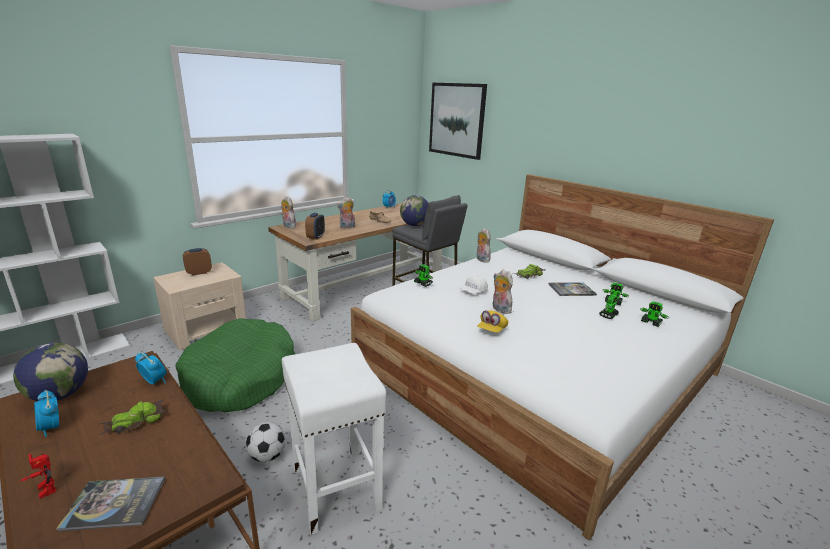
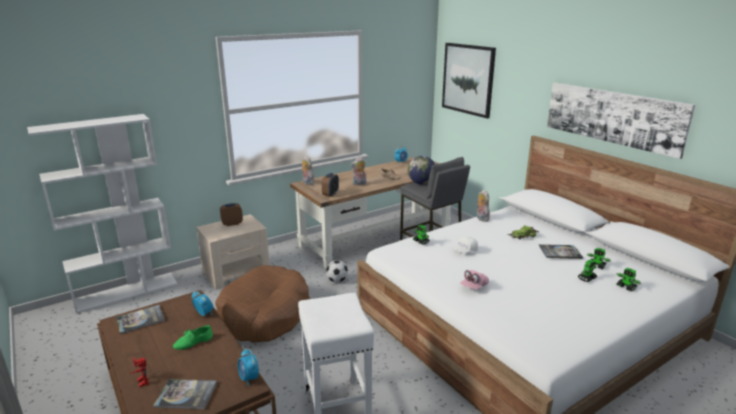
camera: 10 degrees right, 0 degrees up
(51, 428) = (139, 342): alarm clock -> alarm clock (249, 378)
(59, 395) = (140, 320): globe -> book
(135, 422) = (193, 342): toy car -> green shoe
(240, 377) = (265, 315): green dog bed -> brown dog bed
(267, 456) = (285, 378): football -> football (337, 280)
(492, 330) = (474, 287): yellow cap -> pink cap
(499, 309) = (486, 268): plush toy -> none
(615, 148) = (612, 116): none -> picture

